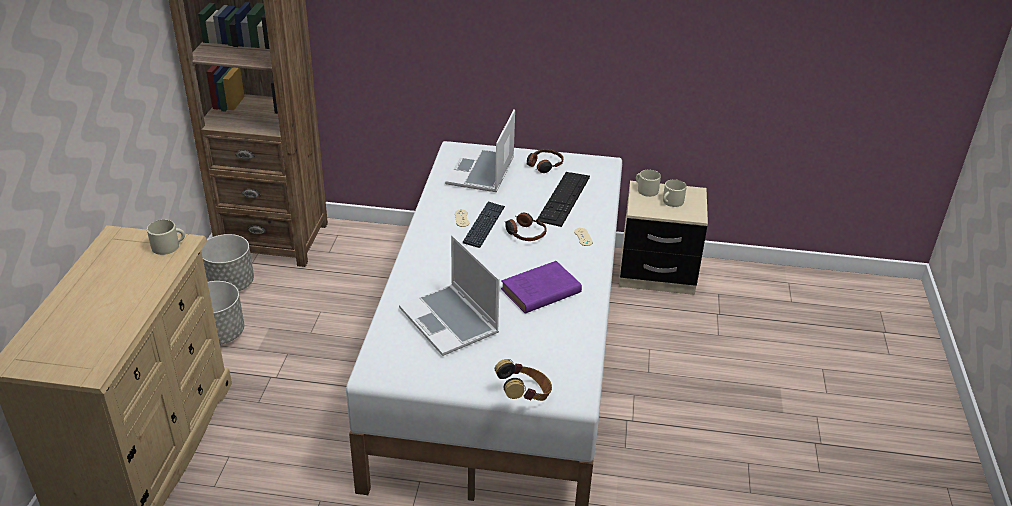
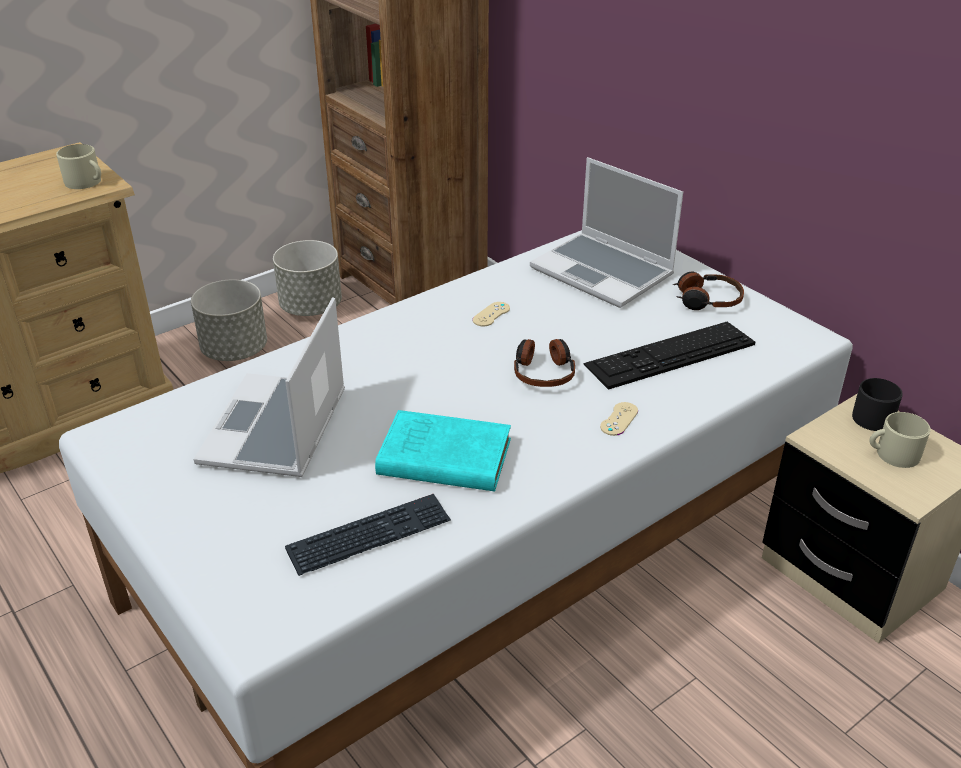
camera: 45 degrees right, 0 degrees up
(481, 172) = (604, 272): laptop -> laptop turned 105 degrees counterclockwise
(484, 225) = (506, 336): keyboard -> keyboard (369, 536)
(524, 396) = (199, 584): headphones -> none
(539, 292) = (441, 457): purple book -> turquoise book
(645, 189) = (870, 415): beige mug -> black mug

